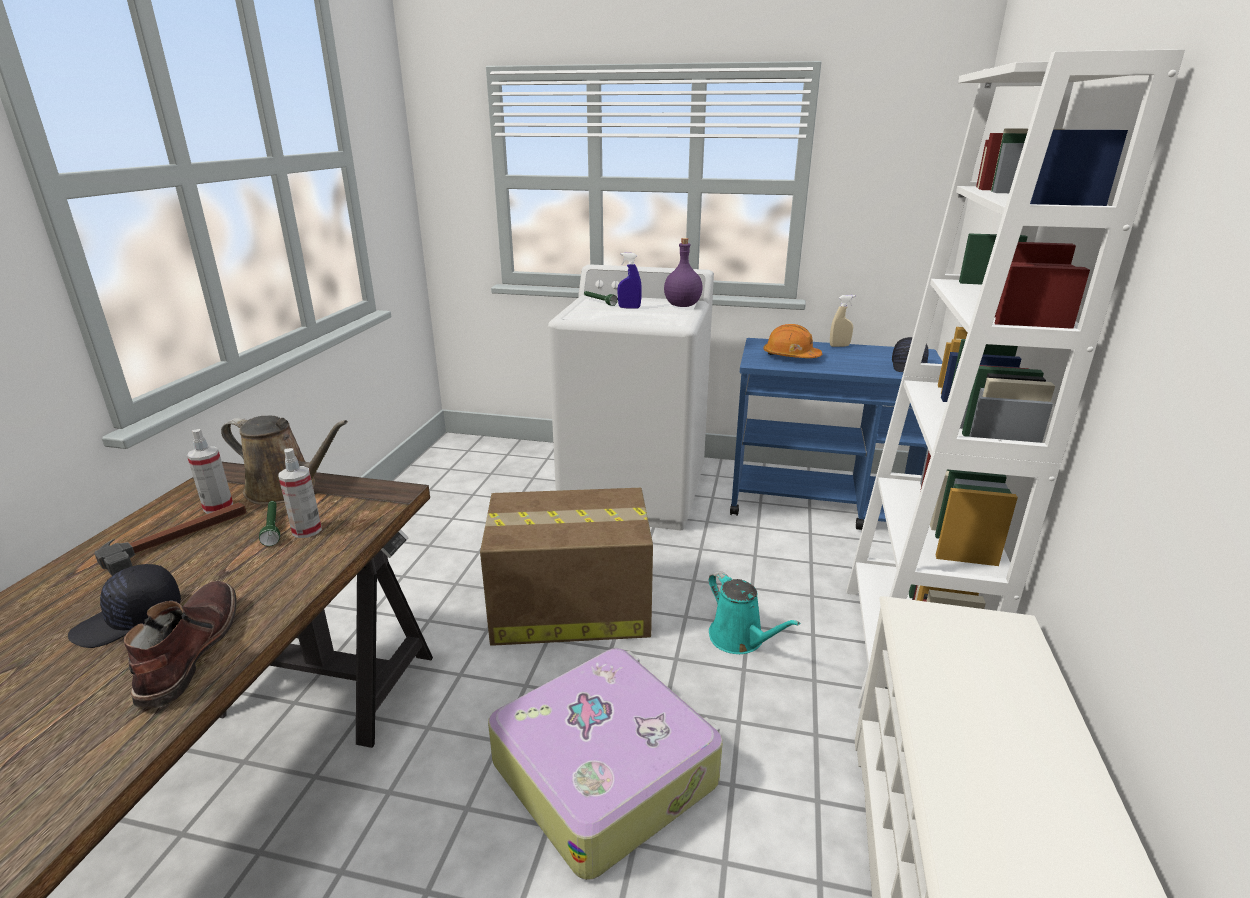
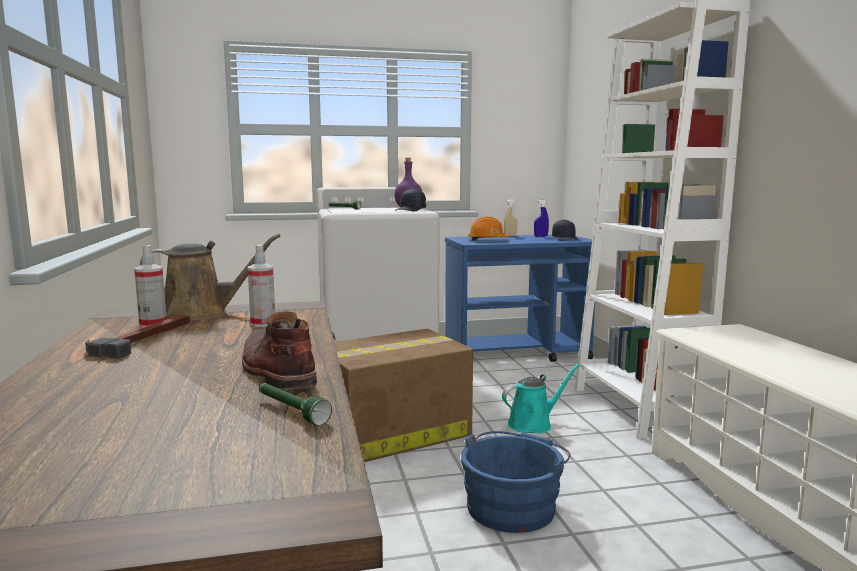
camera: 25 degrees left, 15 degrees down
(130, 620) = (188, 370): black cap -> black cap (411, 210)
(273, 528) = (229, 326): green flashlight -> green flashlight (291, 411)
(605, 770) = (513, 505): suitcase -> blue bucket
(629, 308) = (372, 209): blue spray bottle -> blue spray bottle (540, 236)
(740, 639) = (533, 424): turquoise watering can -> turquoise watering can turned 60 degrees counterclockwise

